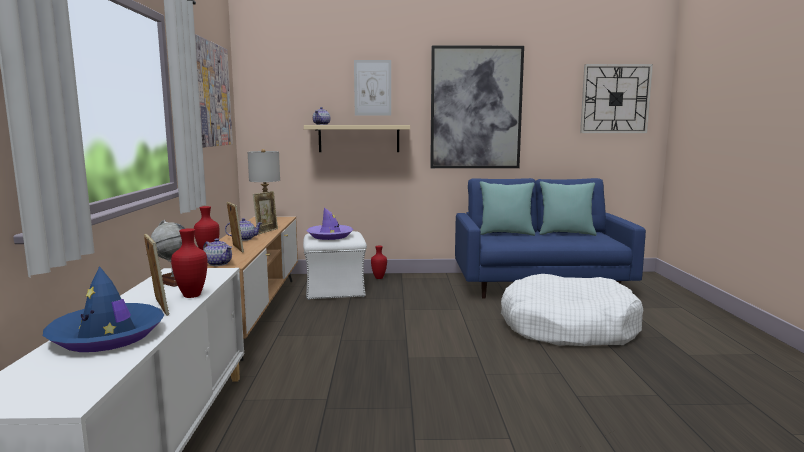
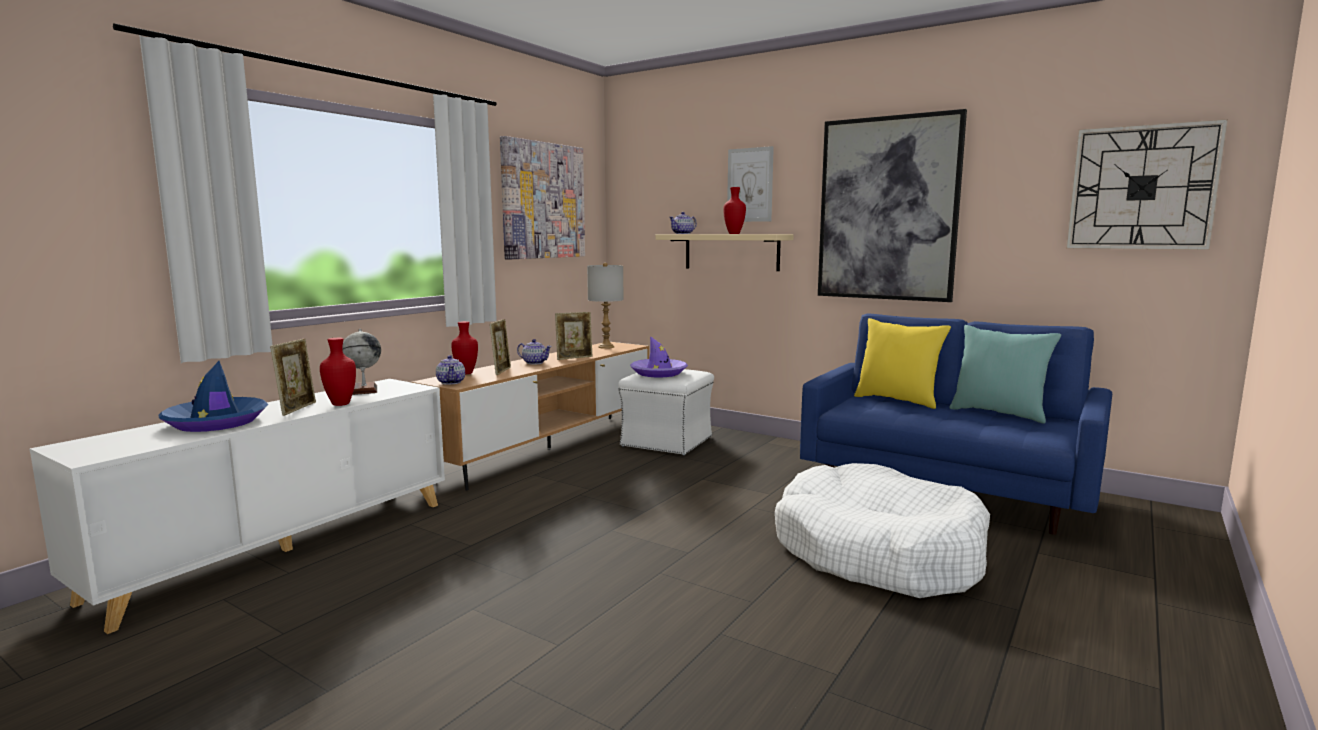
camera: 35 degrees right, 0 degrees up
(378, 278) = (738, 437): red vase -> red vase (733, 234)
(506, 233) = (897, 400): turquoise pillow -> yellow pillow

